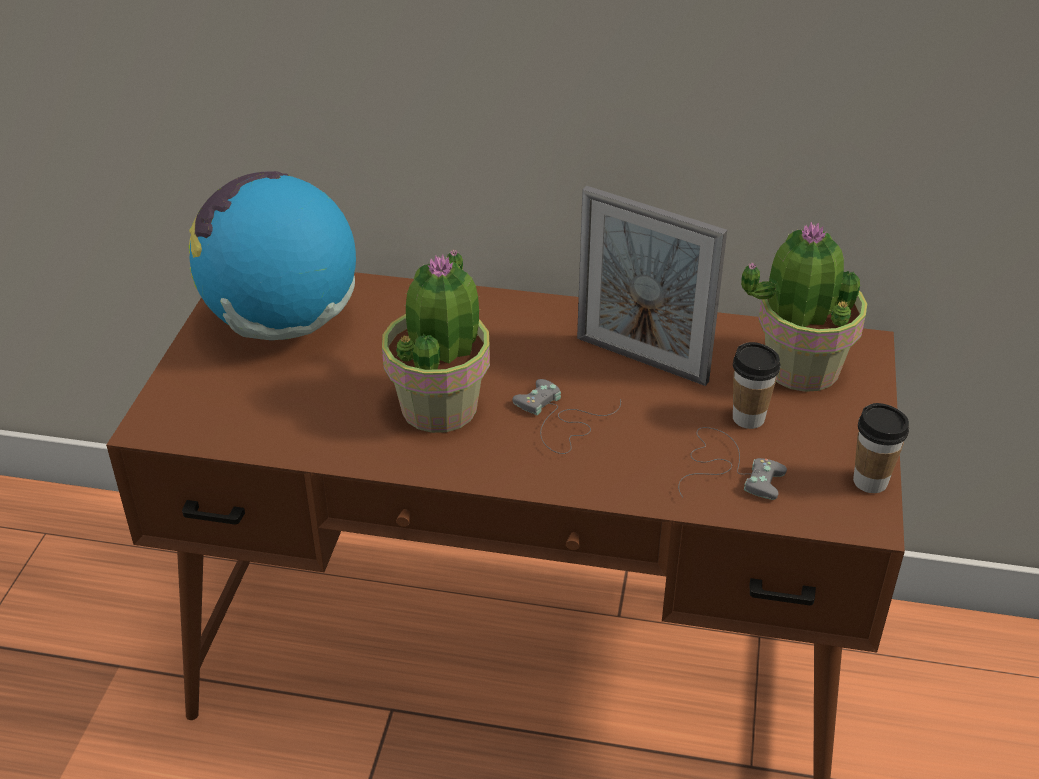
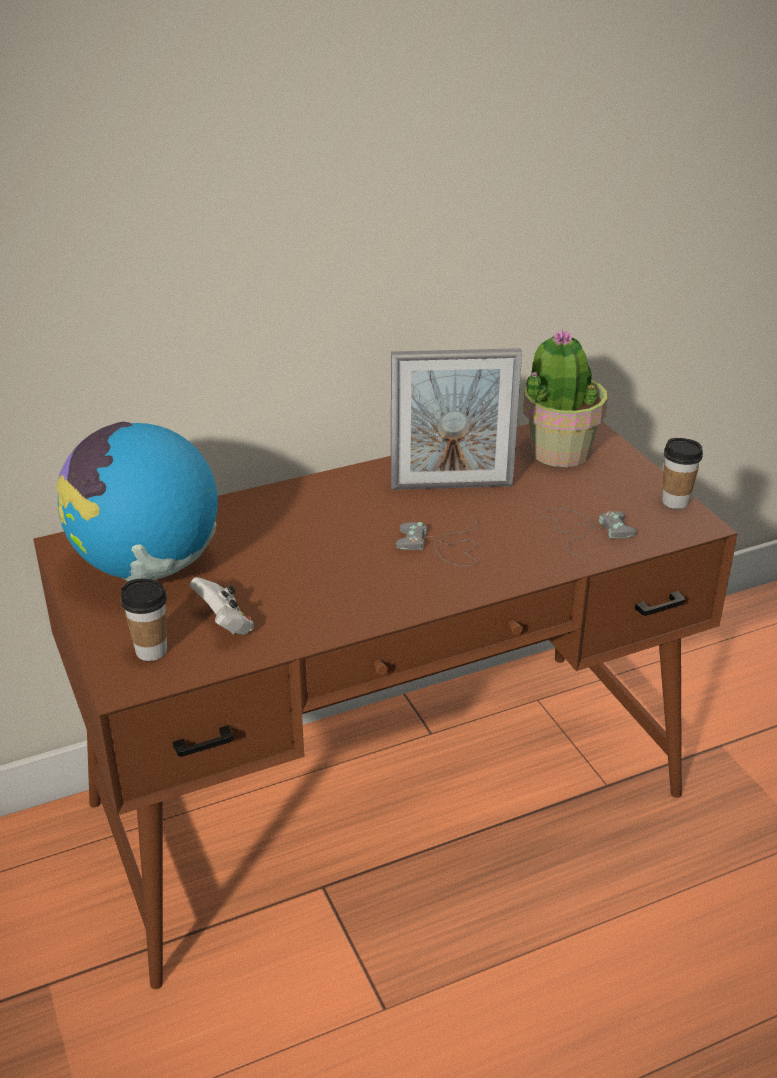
camera: 35 degrees left, 5 degrees down
(285, 409) = (225, 624): none -> white game controller
(440, 407) = (346, 572): potted plant -> none
(748, 418) = (562, 495): cup -> cup (151, 651)

